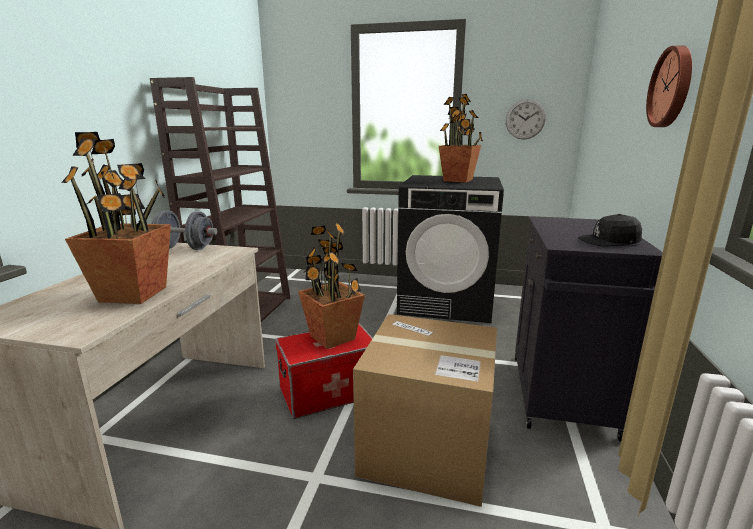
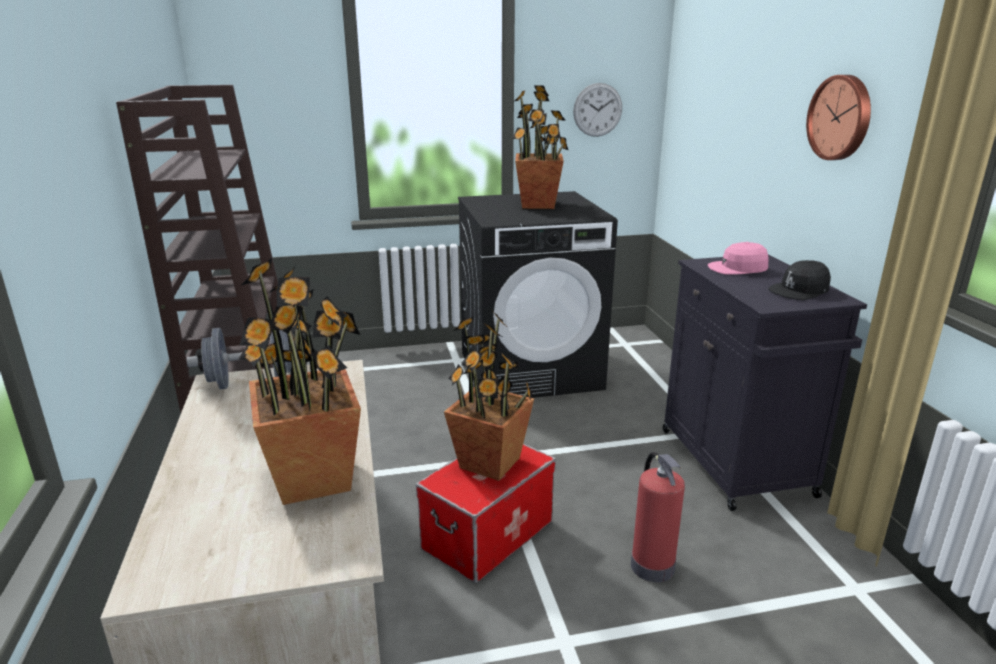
camera: 25 degrees left, 5 degrees up
(427, 446) = (651, 564): cardboard box -> fire extinguisher
(572, 224) = (738, 268): none -> pink cap

